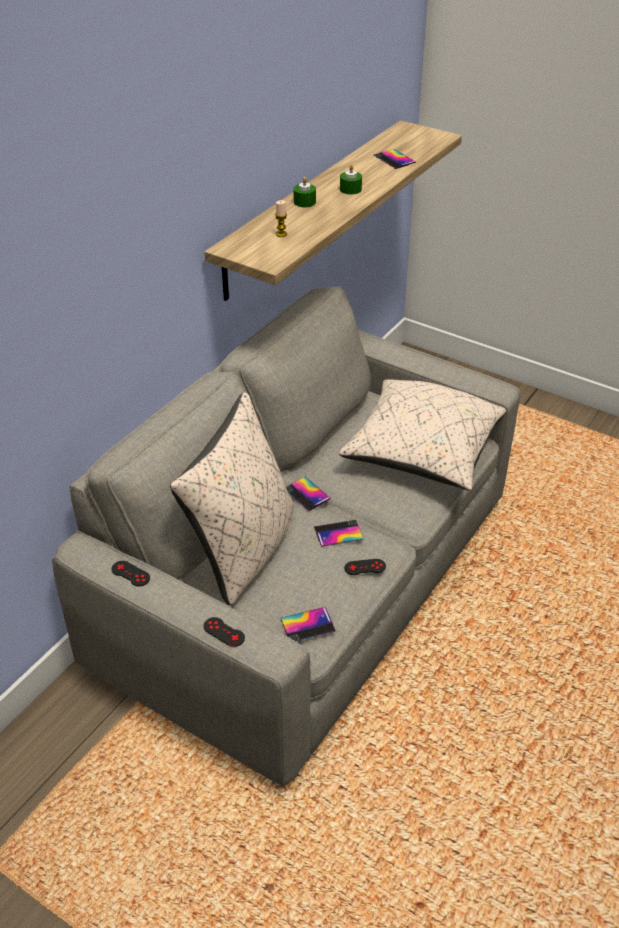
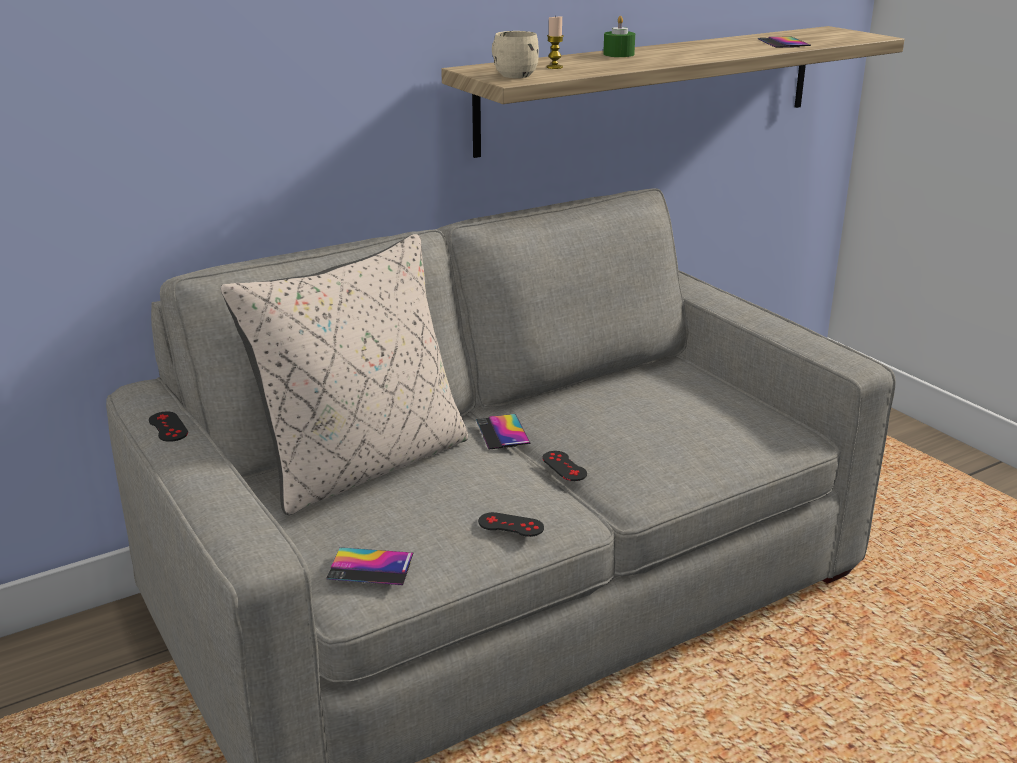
camera: 25 degrees right, 15 degrees down
(224, 632) = (213, 513): black game controller -> black game controller (564, 466)
(263, 253) = (511, 74): none -> beige mug
(338, 533) = (505, 479): phone -> none
(350, 189) = (692, 53): green candle -> none
(422, 452) = (705, 426): beige pillow -> none

